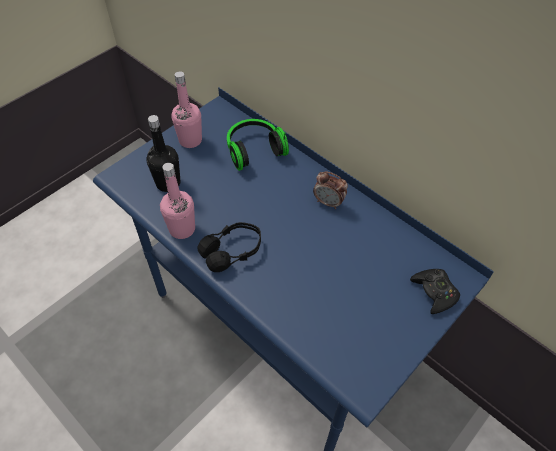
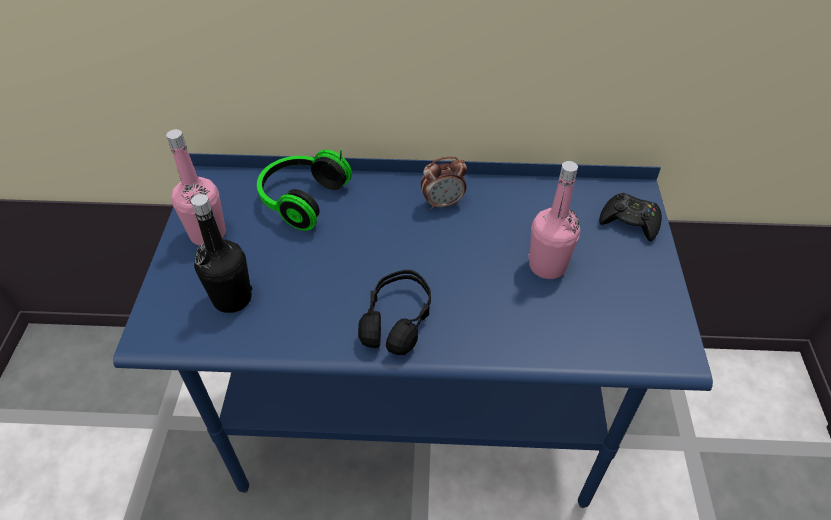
camera: 40 degrees left, 5 degrees down
(182, 229) = (309, 337): pink bottle -> pink bottle (547, 266)

